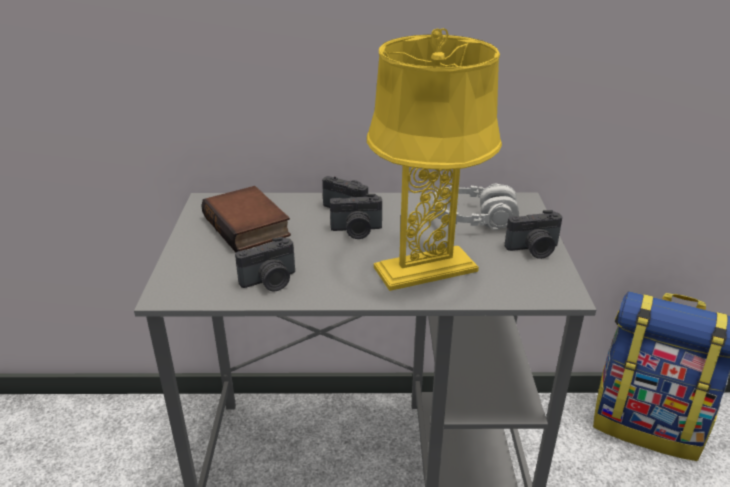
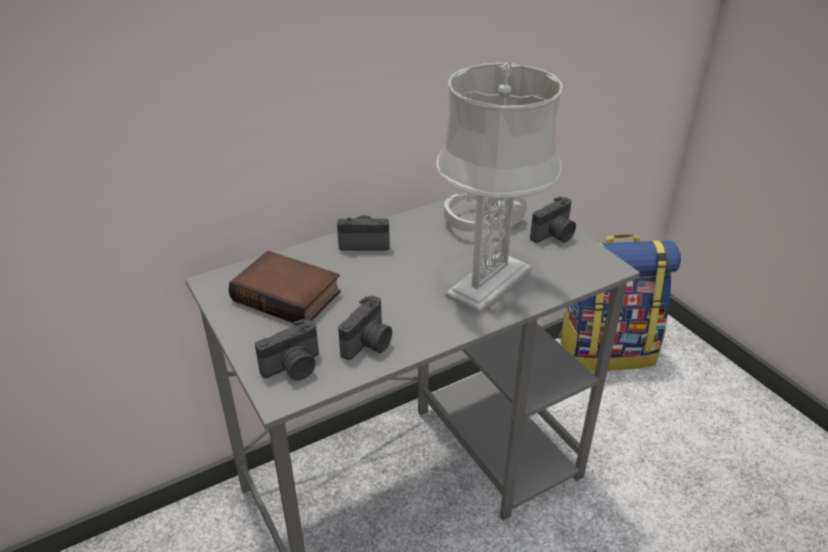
camera: 30 degrees left, 5 degrees up
(356, 231) = (396, 266): camera -> camera (294, 368)
(425, 270) = (489, 283): yellow table lamp -> grey table lamp

